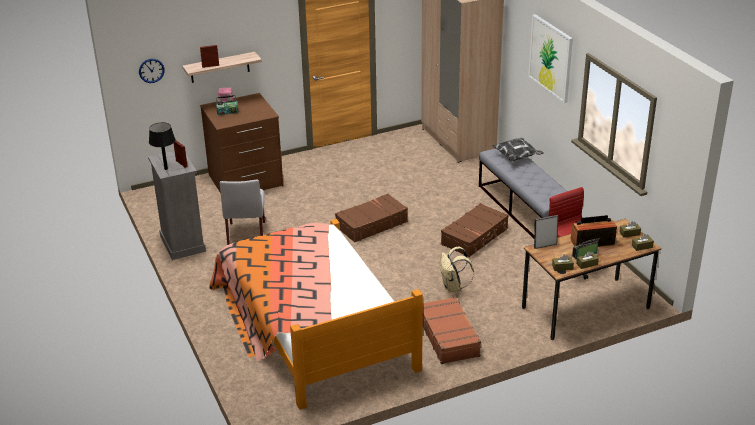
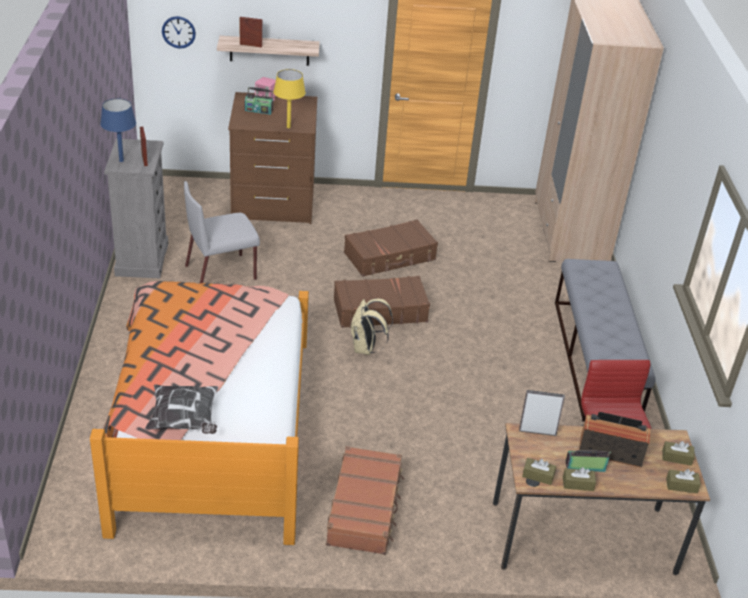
camera: 20 degrees right, 5 degrees up
(166, 169) = (121, 160): black table lamp -> blue table lamp
(246, 234) = (222, 272): grey chair -> grey chair turned 45 degrees clockwise
(257, 117) = (288, 127): none -> yellow table lamp
(453, 287) = (421, 437): beige backpack -> beige backpack (366, 348)
(475, 237) = (500, 373): brown suitcase -> brown suitcase (390, 257)
(517, 157) = (609, 282): pillow -> pillow (184, 420)
(551, 58) = (685, 156): picture -> none

